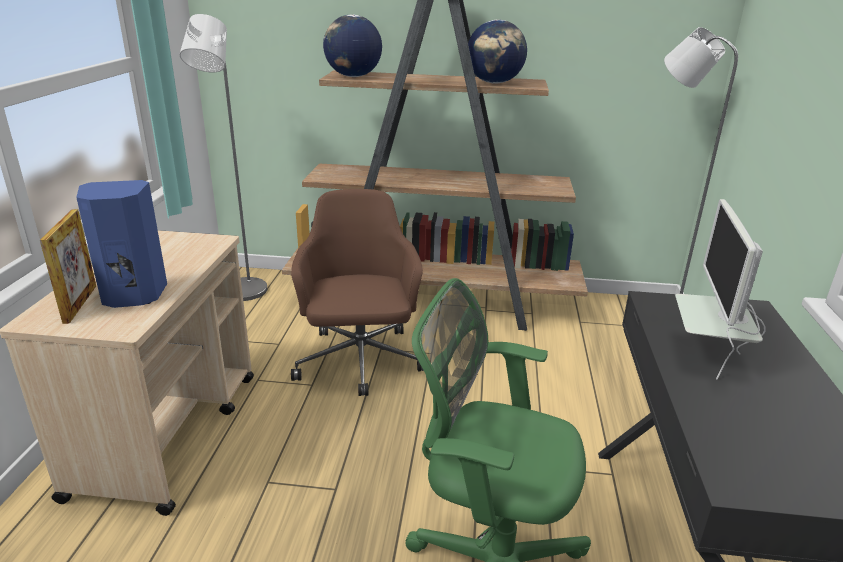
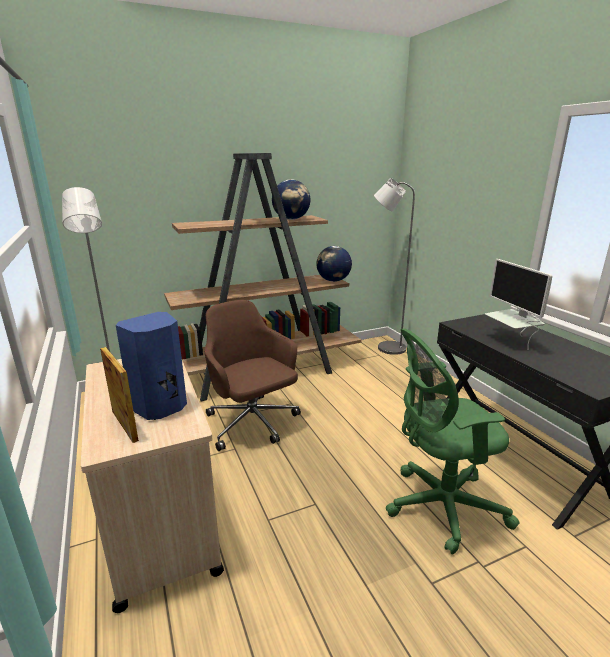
camera: 30 degrees left, 5 degrees down
(353, 76) = (197, 225): globe -> globe (333, 281)

